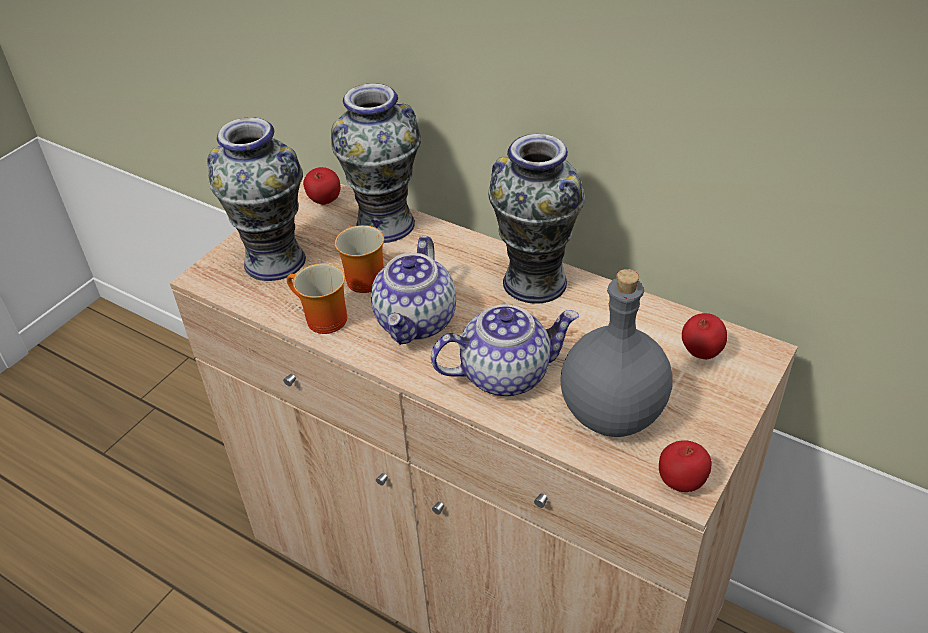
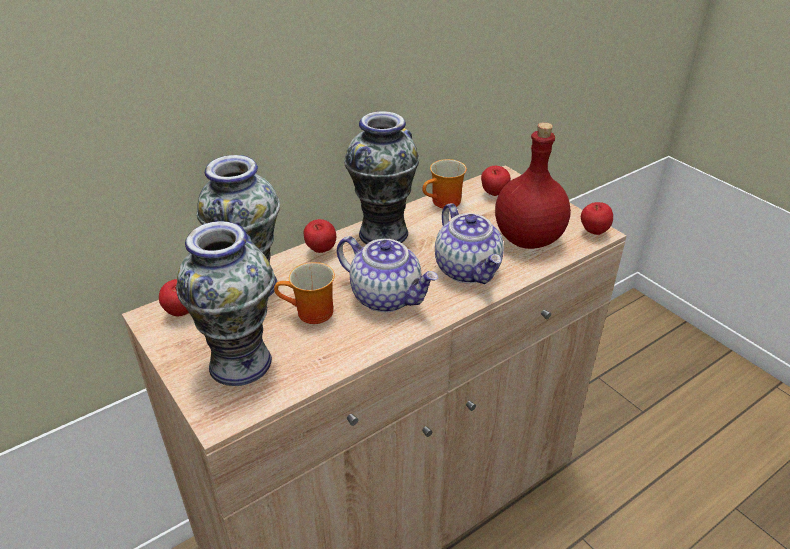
camera: 70 degrees left, 5 degrees down
(321, 320) = (347, 349): mug -> mug (445, 203)
(469, 248) = (320, 251): none -> apple
(505, 373) = (468, 270): teapot -> teapot turned 150 degrees clockwise
(613, 415) = (529, 239): grey bottle -> red bottle

